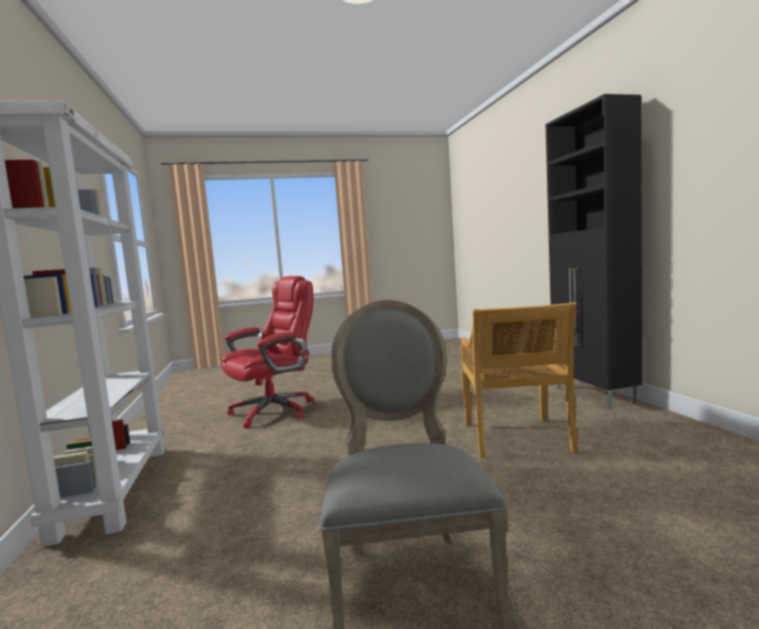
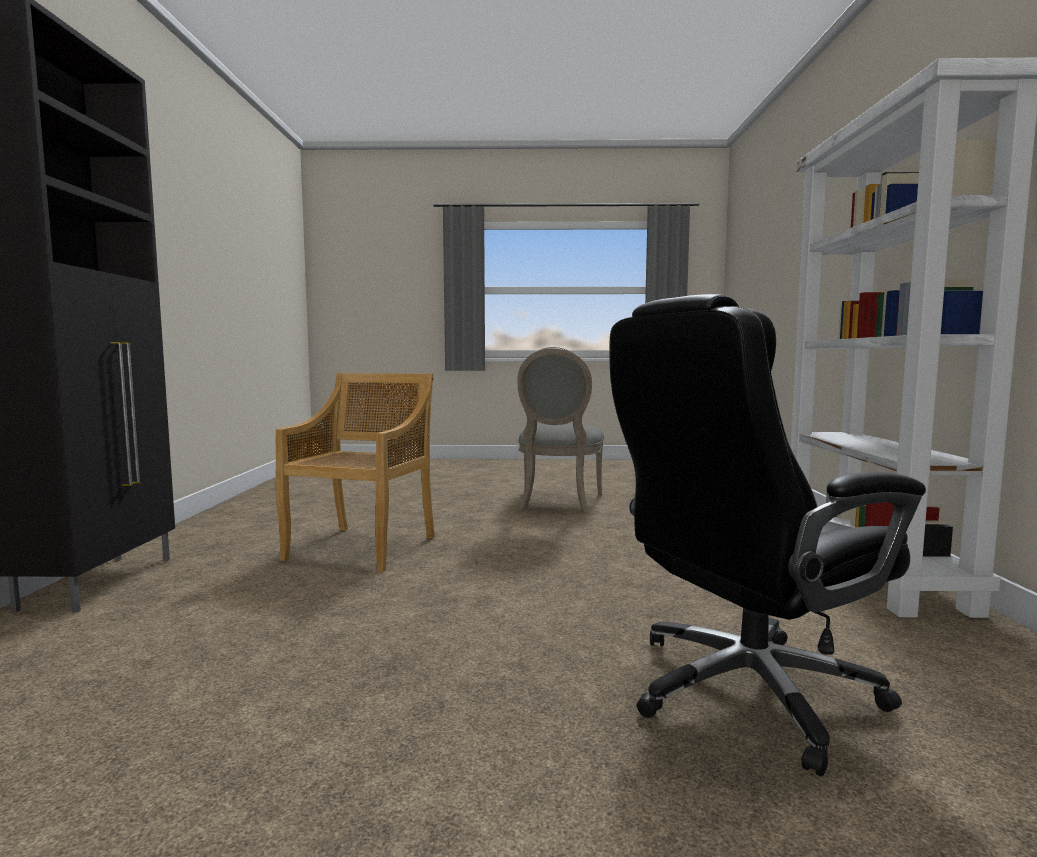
camera: 165 degrees left, 0 degrees up
(274, 411) = (745, 691): red office chair -> black office chair

